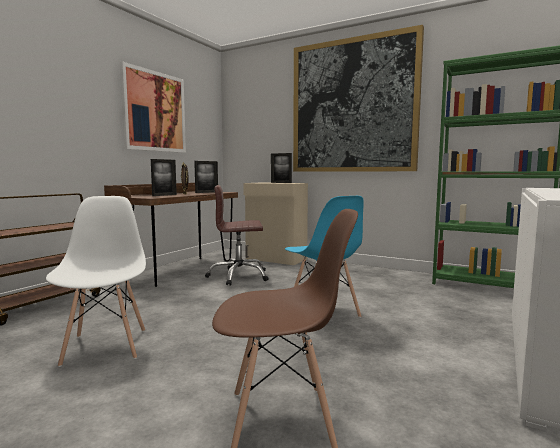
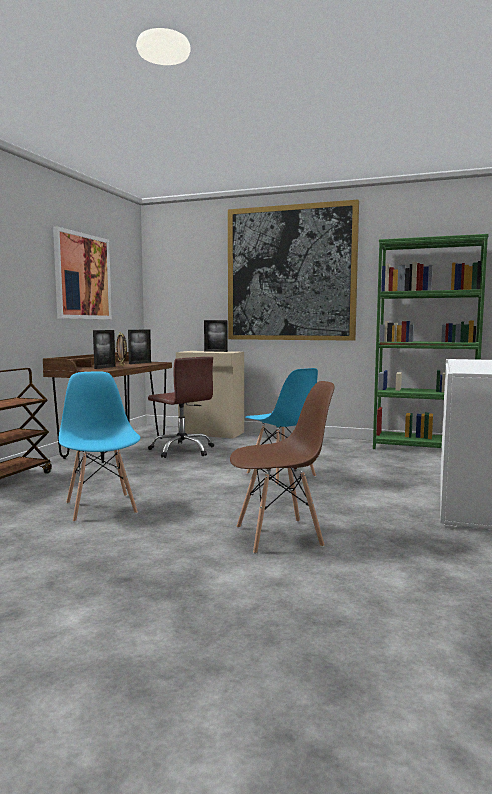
camera: 10 degrees left, 0 degrees up
(106, 346) = (101, 507): white chair -> blue chair
(238, 276) = (182, 450): brown office chair -> brown office chair turned 120 degrees counterclockwise

